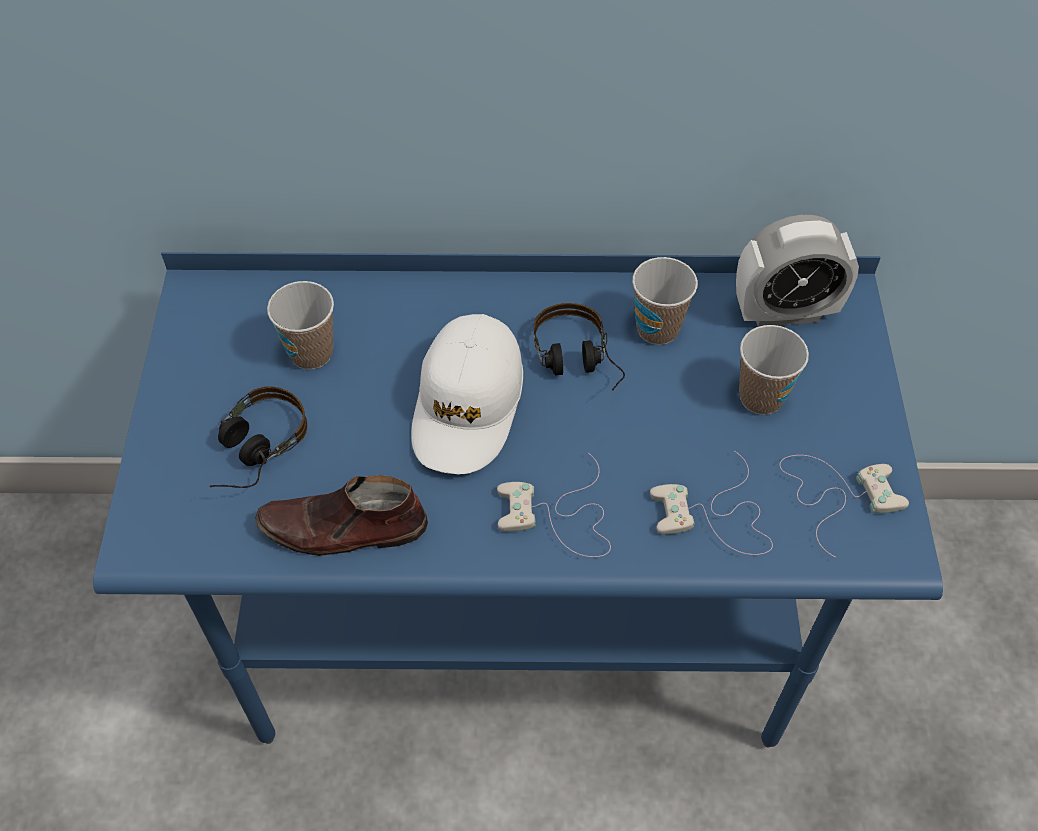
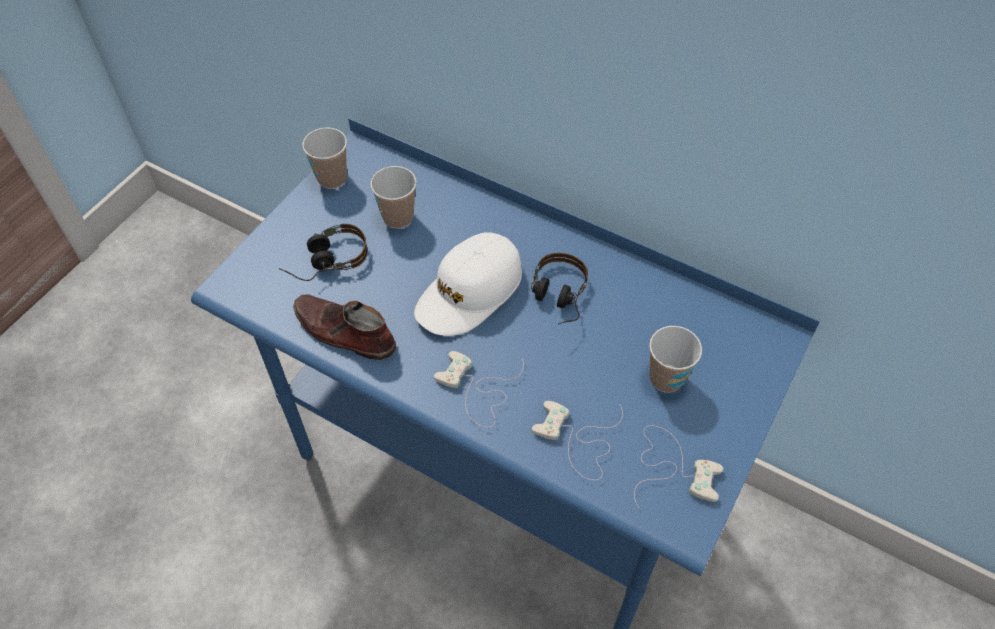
camera: 30 degrees right, 0 degrees up
(657, 329) = (627, 300): cup -> cup (332, 178)
(785, 312) = (726, 329): alarm clock -> none

